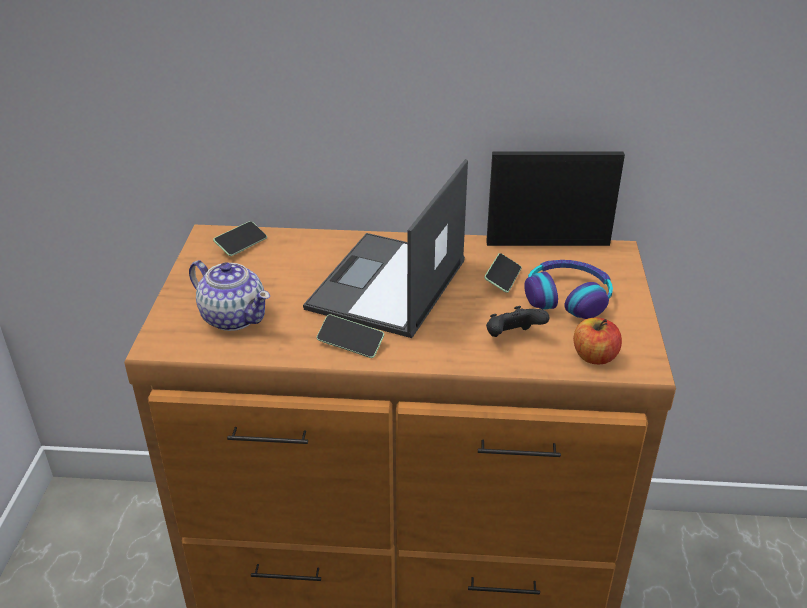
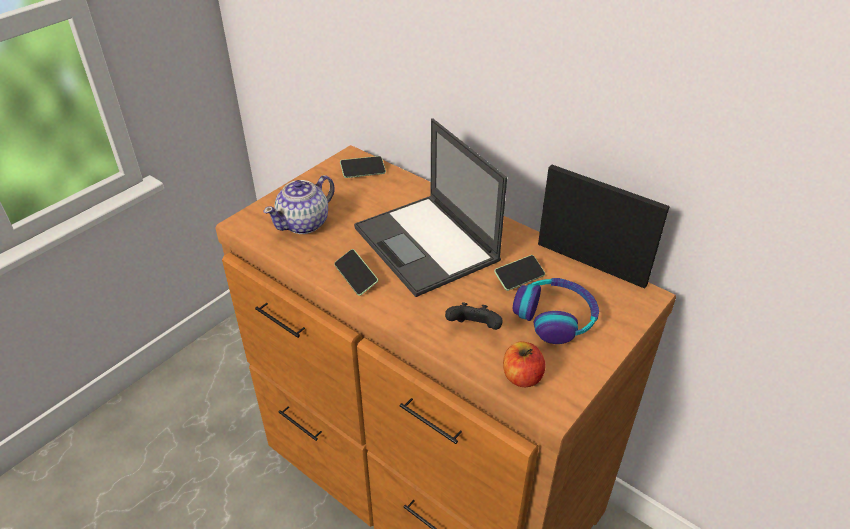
camera: 35 degrees right, 5 degrees up
(233, 317) = (304, 223): teapot -> teapot turned 60 degrees clockwise
(387, 286) = (427, 245): laptop -> laptop turned 90 degrees counterclockwise

